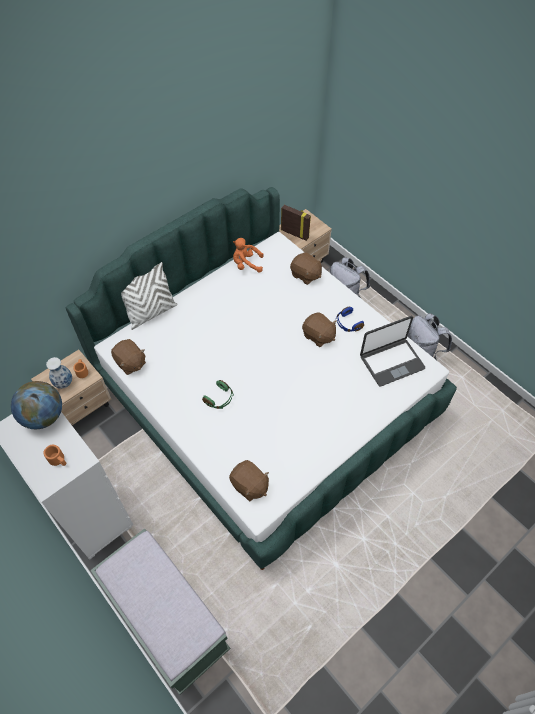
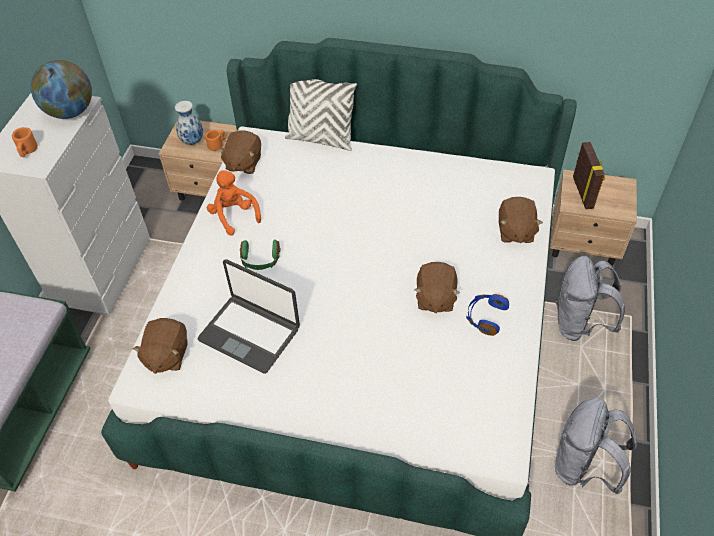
camera: 55 degrees right, 5 degrees down
(246, 264) = (470, 171): orange plush toy -> orange plush toy (234, 215)
(391, 362) = (471, 401): laptop -> laptop (250, 333)

